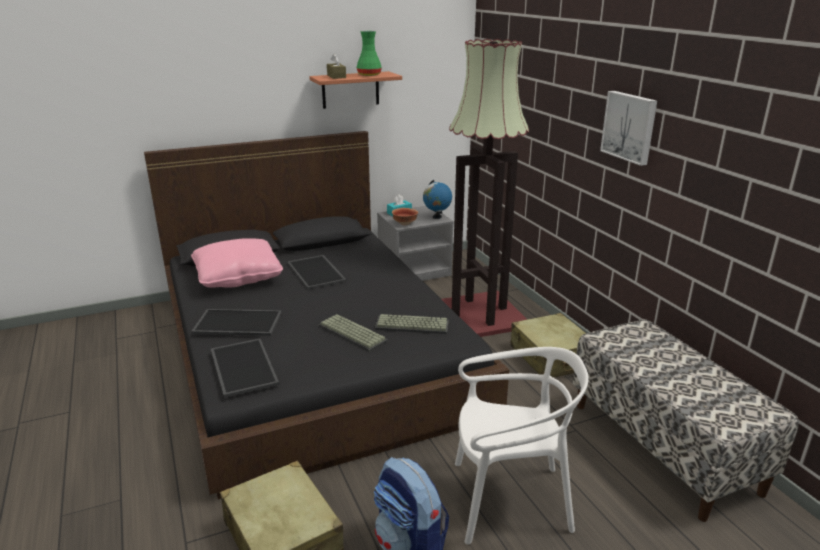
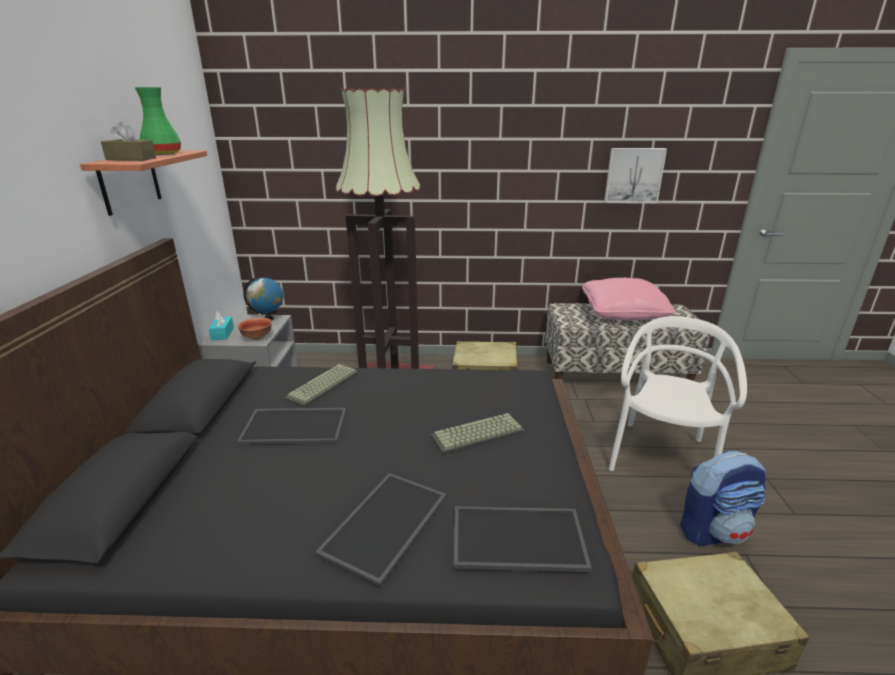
camera: 65 degrees left, 0 degrees up
(238, 277) = (221, 502): pink pillow -> pink pillow (623, 313)
(411, 326) = (486, 396): keyboard -> keyboard (323, 386)
(630, 127) = (497, 158): picture -> picture (633, 175)

